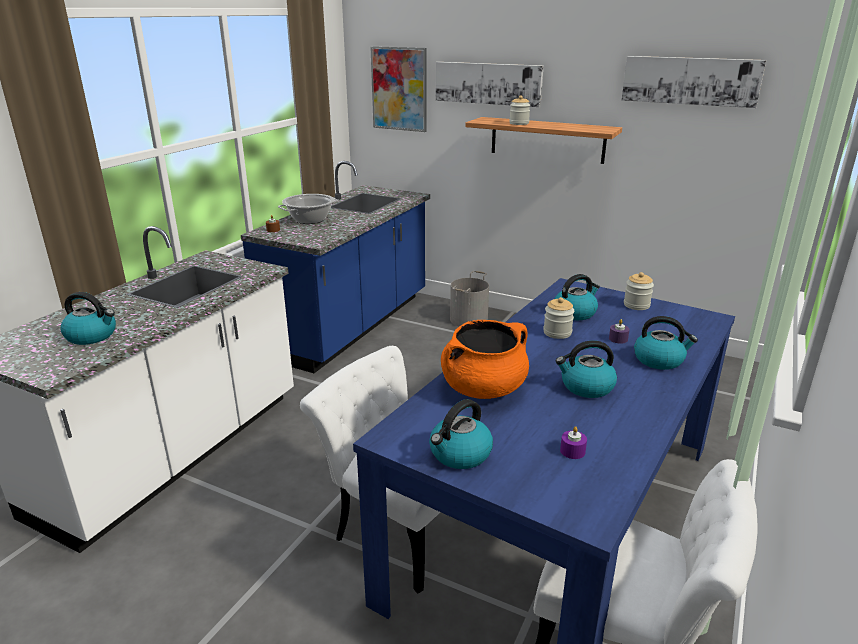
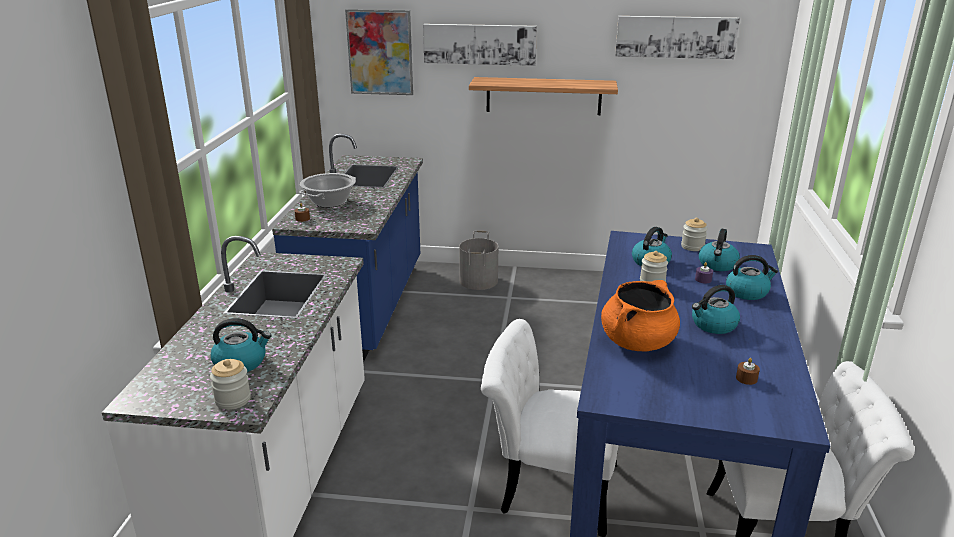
camera: 20 degrees left, 0 degrees up
(460, 454) = (668, 400): kettle -> kettle (717, 265)
(519, 123) = (521, 83): jar -> jar (233, 400)
(572, 451) = (746, 378): purple candle -> brown candle

